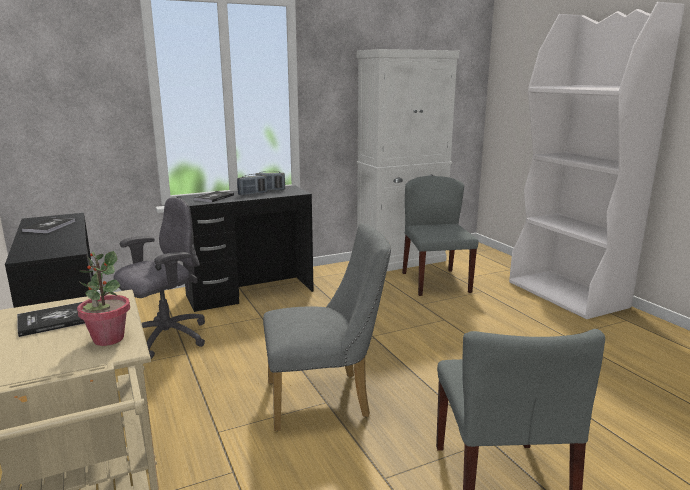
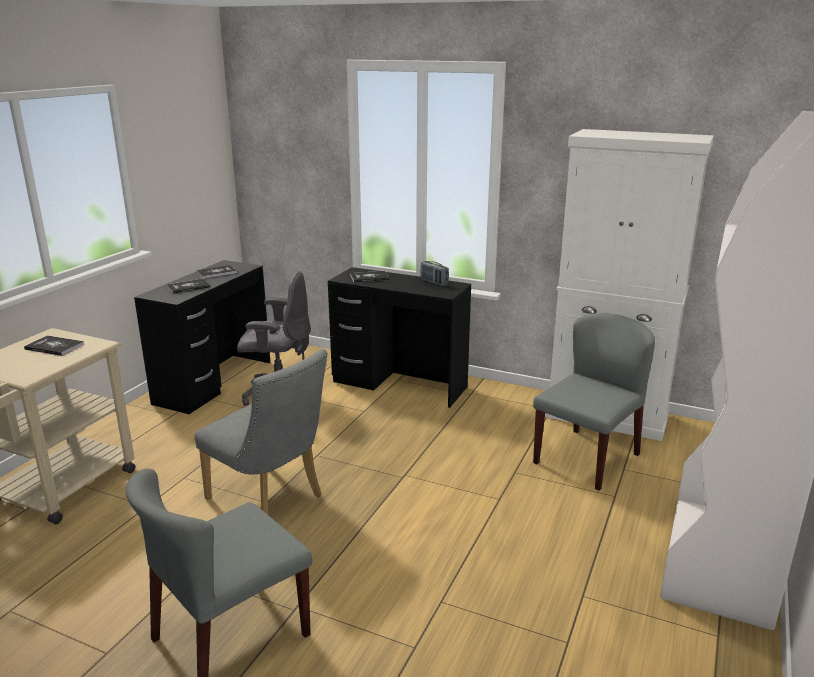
camera: 50 degrees right, 5 degrees up
(53, 241) = (188, 287): none -> book
(108, 339) = (37, 369): potted plant -> none
(252, 193) = (407, 283): radio -> none

